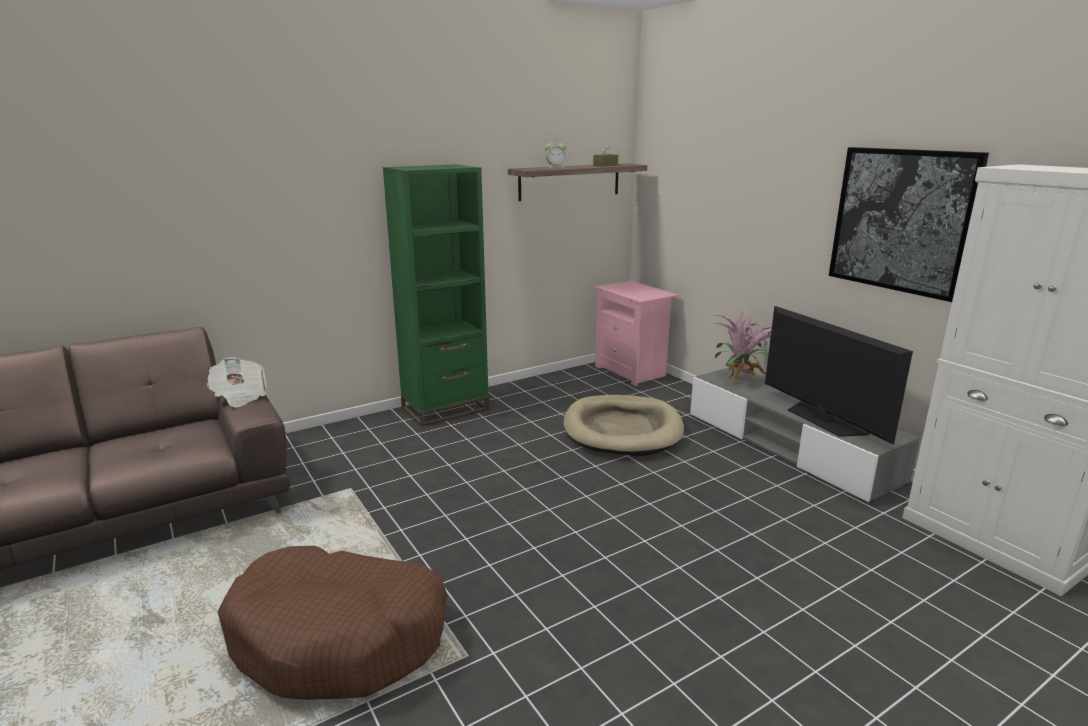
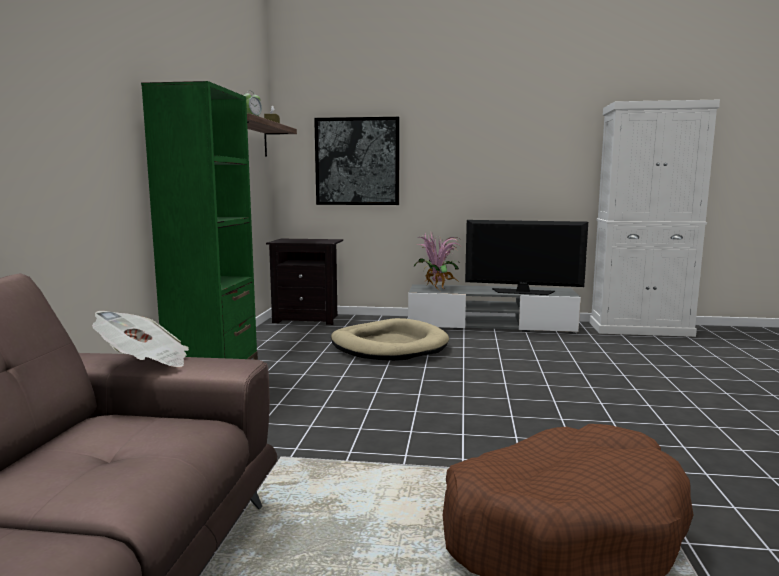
camera: 50 degrees left, 10 degrees down
(632, 371) = (308, 319): pink nightstand -> black nightstand
(901, 220) = (534, 150): picture -> picture (357, 161)

